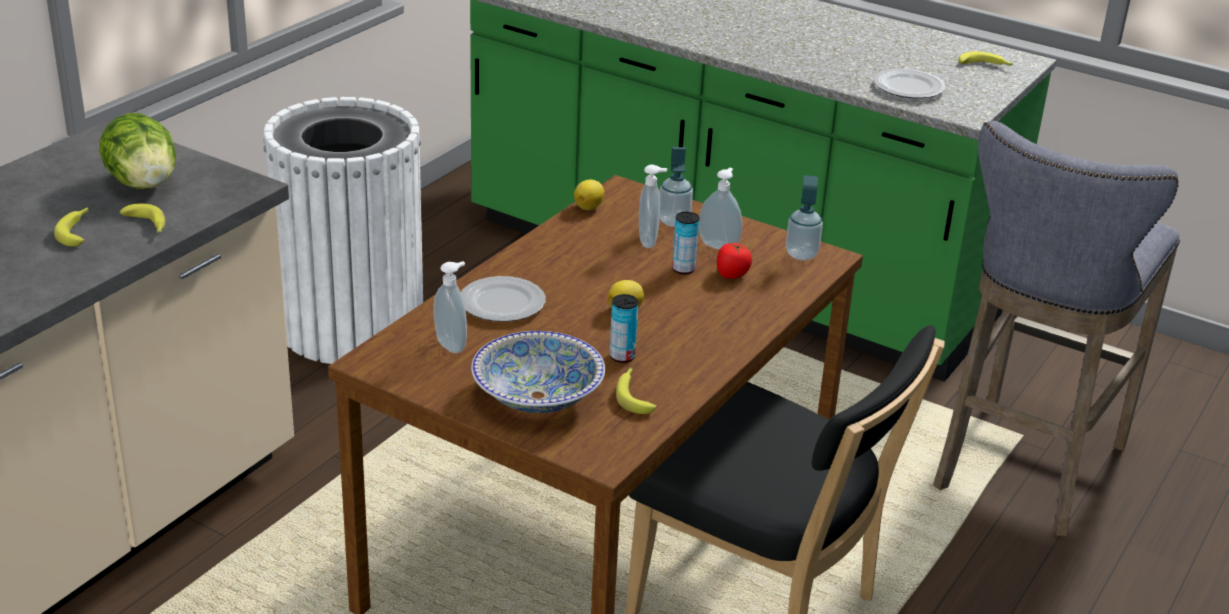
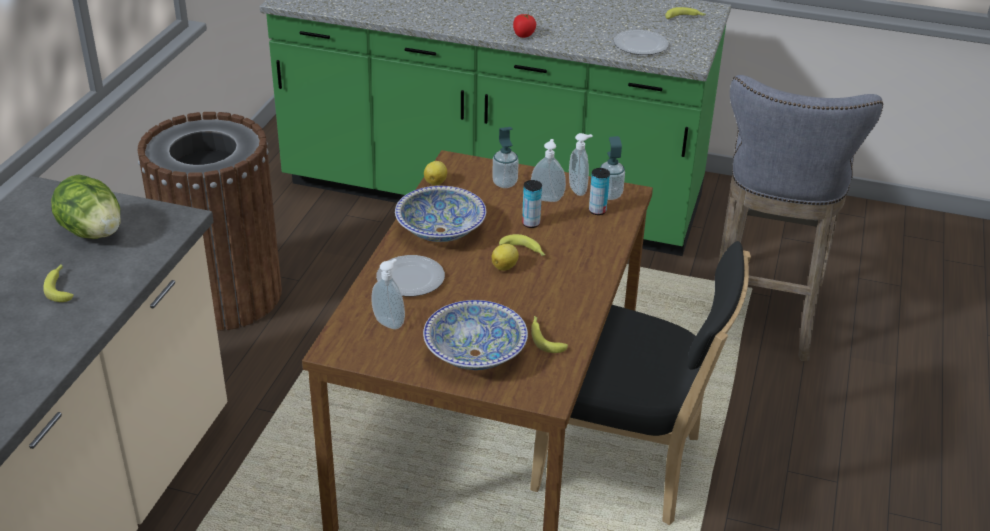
camera: 15 degrees left, 5 degrees up
(147, 226) = (117, 271): banana -> banana (524, 251)
(352, 326) = (223, 294): white trash can -> brown trash can
(567, 258) = (440, 230): none -> bowl
(622, 356) = (521, 307): can -> can (597, 211)
(649, 241) = (495, 204): soap dispenser -> soap dispenser (579, 190)
(732, 274) = (567, 221): tomato -> tomato (523, 35)

